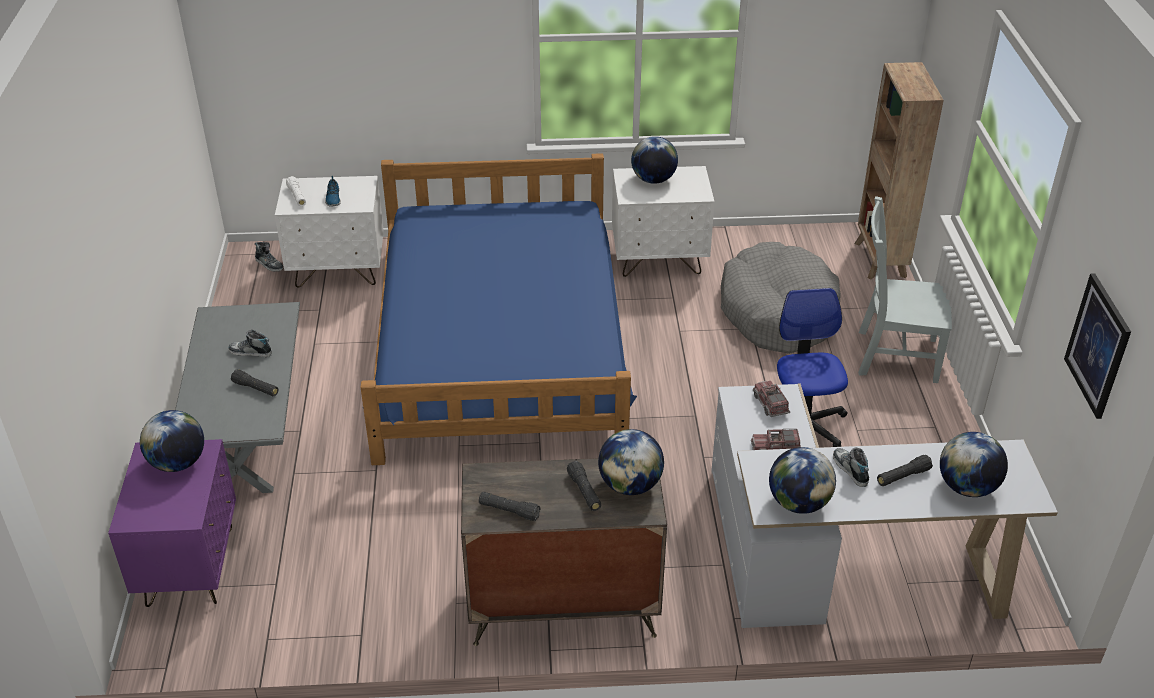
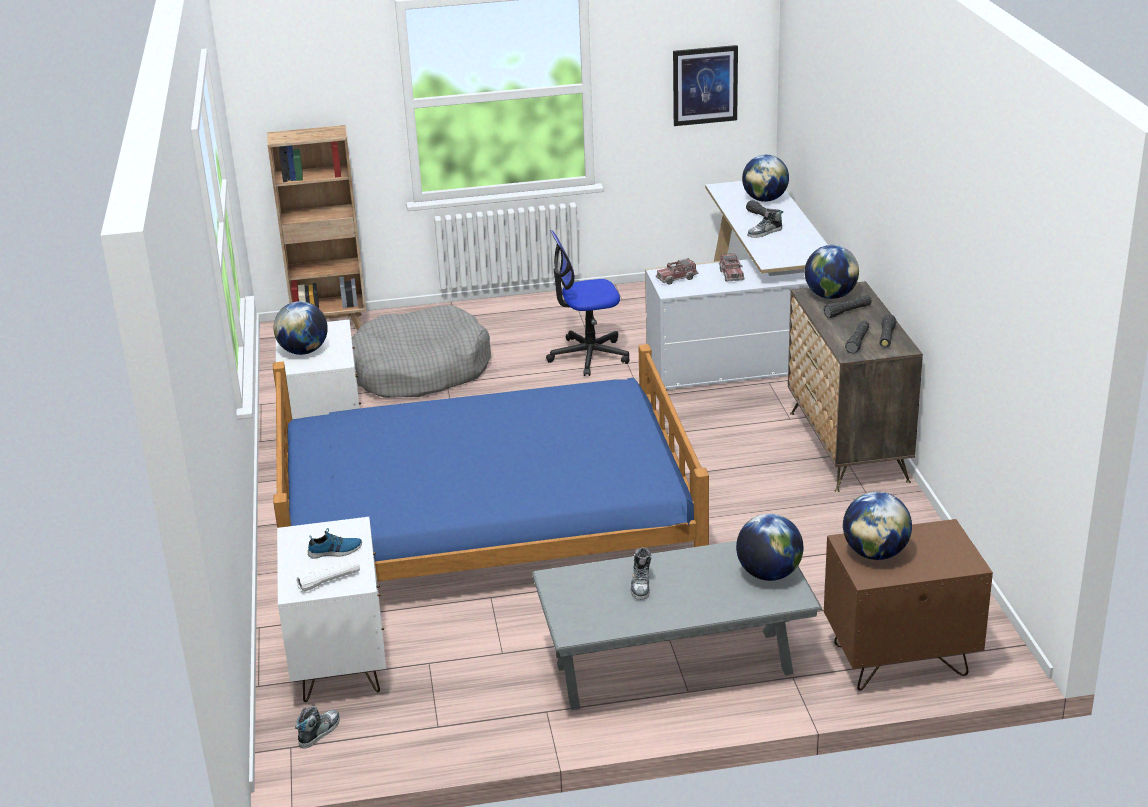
camera: 95 degrees left, 10 degrees down
(190, 567) = (899, 661): purple nightstand -> brown nightstand
(256, 388) = (705, 567): black flashlight -> black flashlight (857, 342)
(798, 503) = (809, 247): globe -> globe (769, 574)
(892, 355) = (482, 320): grey chair -> none

